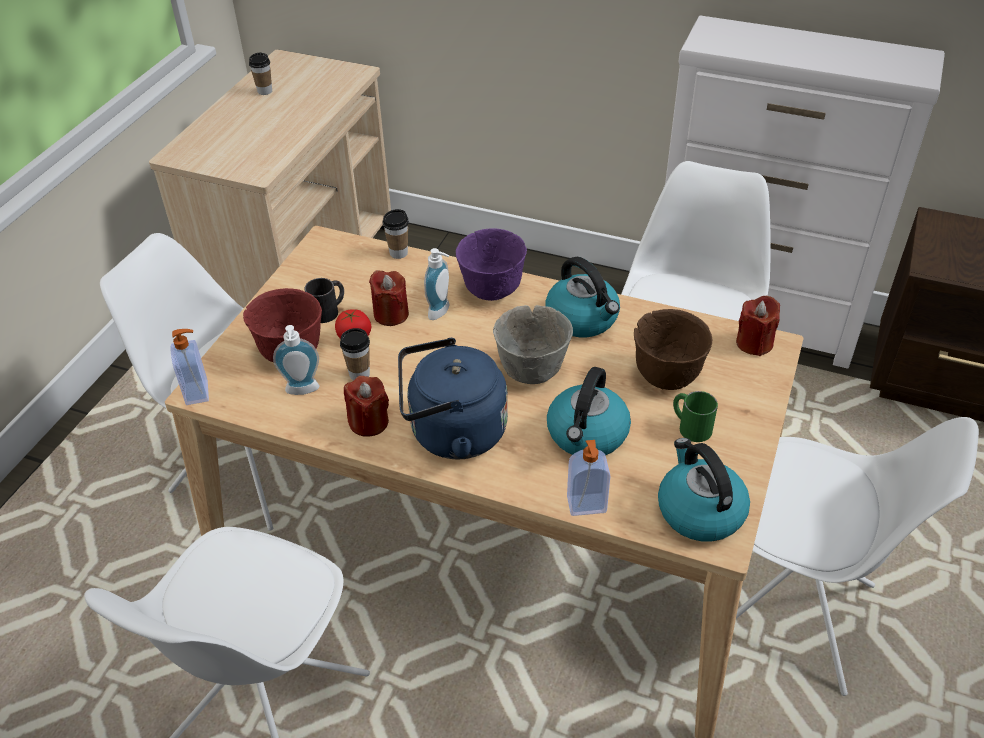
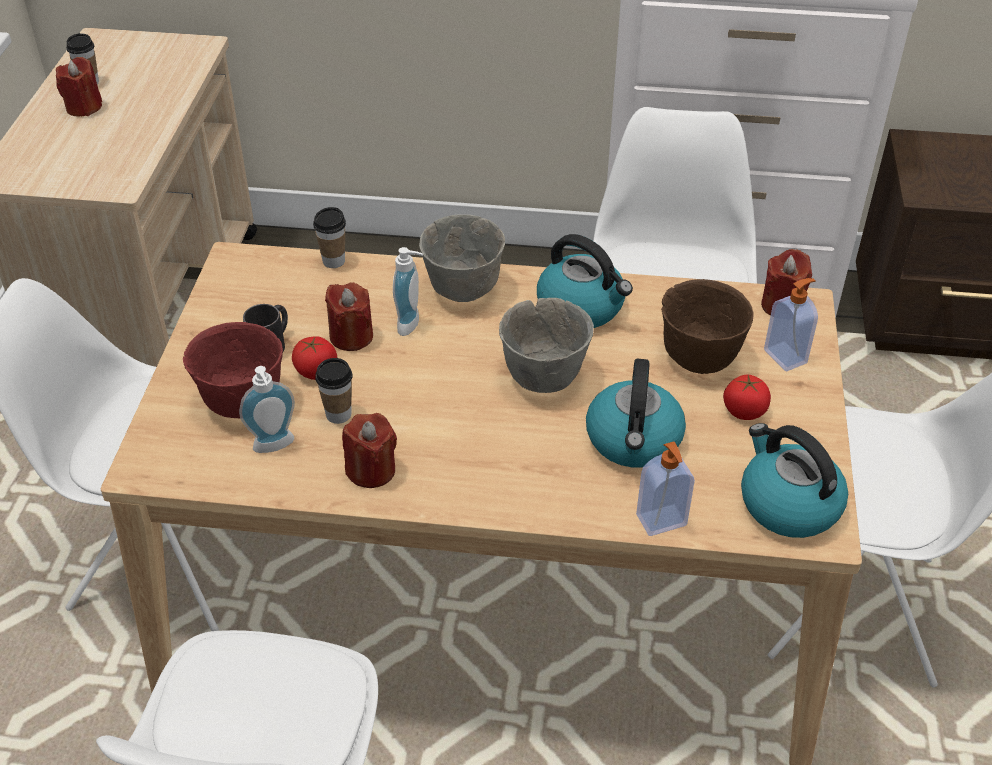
camera: 15 degrees left, 0 degrees up
(198, 392) = (141, 470): soap dispenser -> soap dispenser (786, 356)
(254, 110) = (84, 107): none -> red candle
(452, 433) = (476, 466): blue kettle -> none
(492, 291) = (464, 290): purple bowl -> grey bowl
(690, 426) = (744, 410): green mug -> tomato

